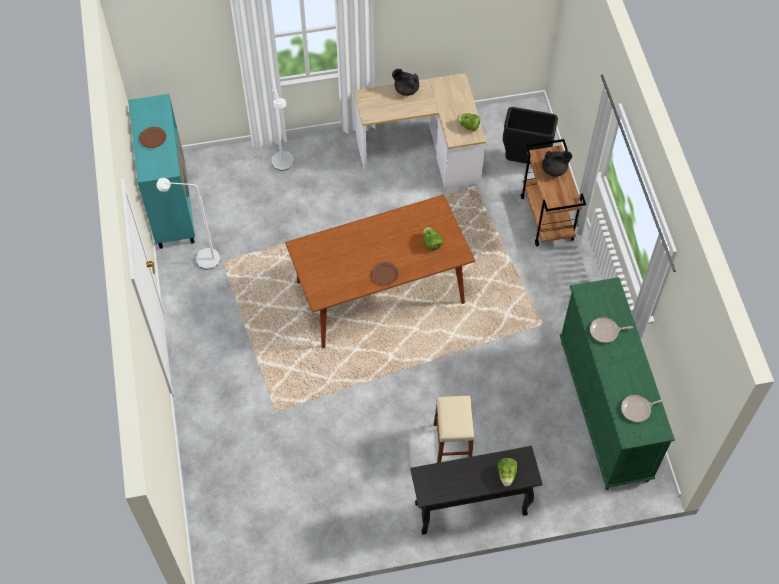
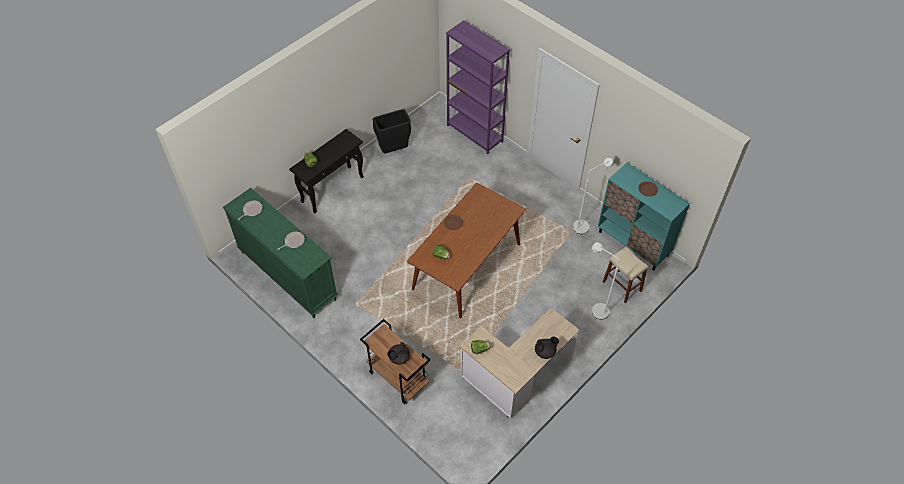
camera: 145 degrees right, 5 degrees down
(207, 478) = (475, 133): none -> purple bookcase
(452, 444) = (363, 212): beige stool -> beige stool (622, 286)
(524, 162) = (442, 413): black trash can -> black trash can (393, 150)

